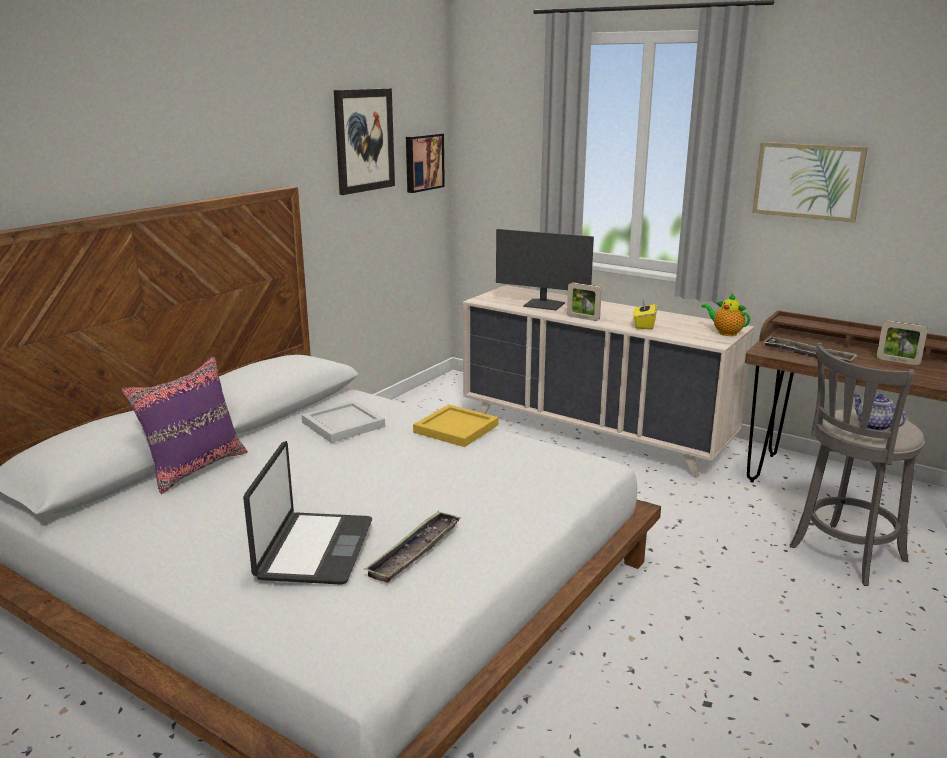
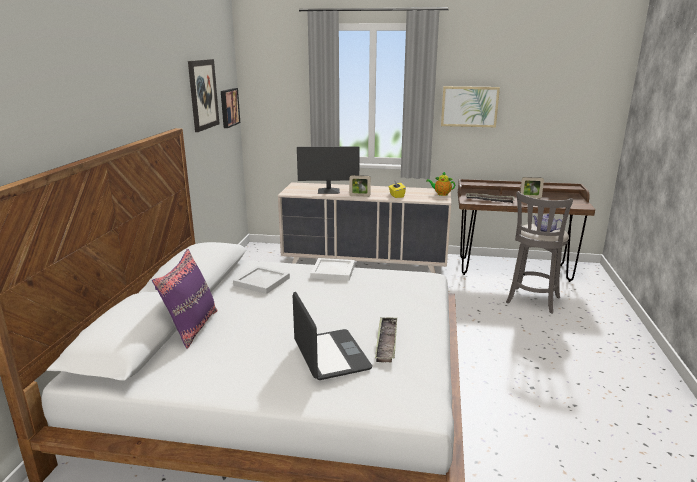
camera: 25 degrees left, 0 degrees up
(454, 429) = (332, 271): yellow tray -> white tray

